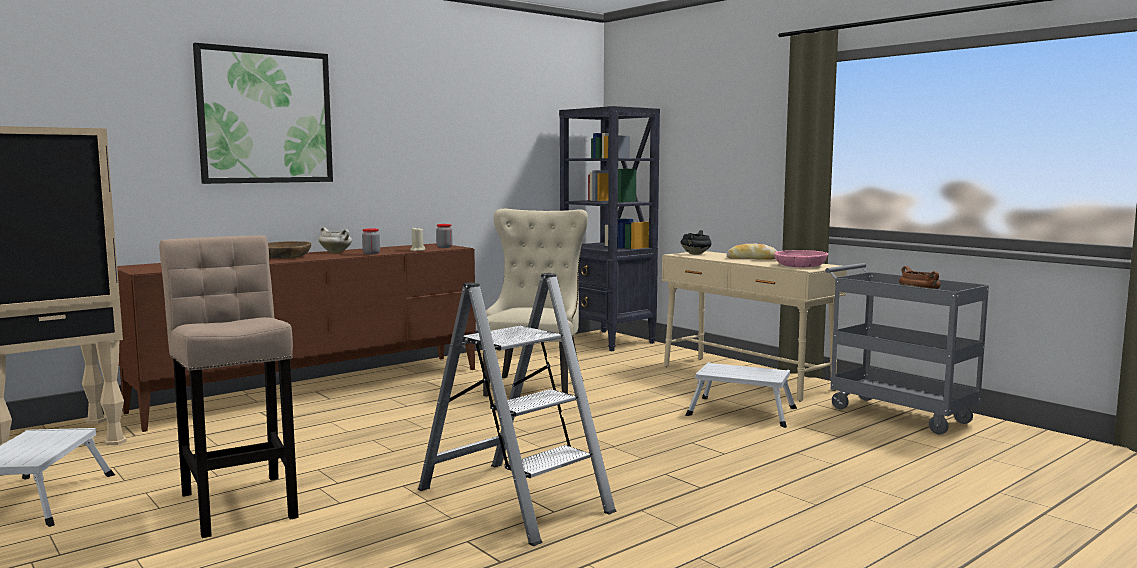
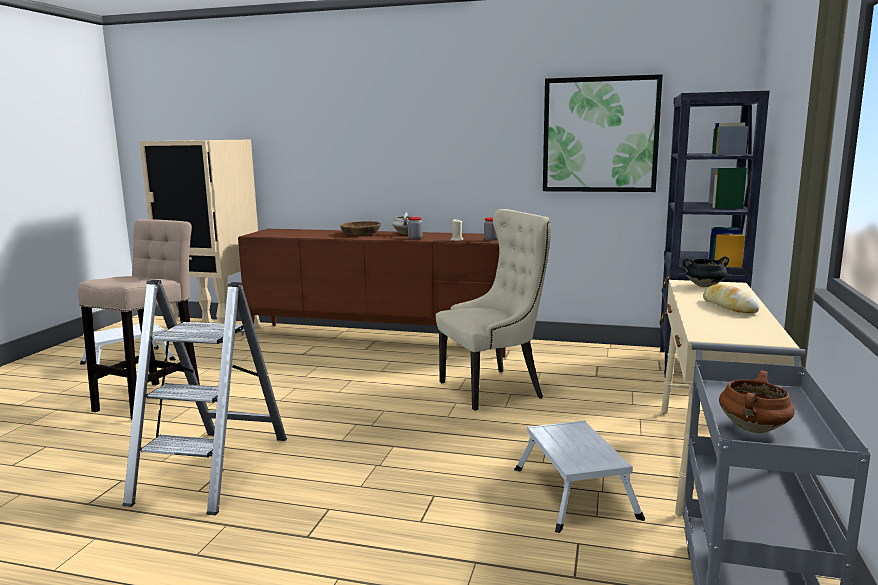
camera: 55 degrees right, 5 degrees up
(265, 116) = (367, 122): picture -> picture (600, 135)
(799, 266) = (725, 330): pink bowl -> none

